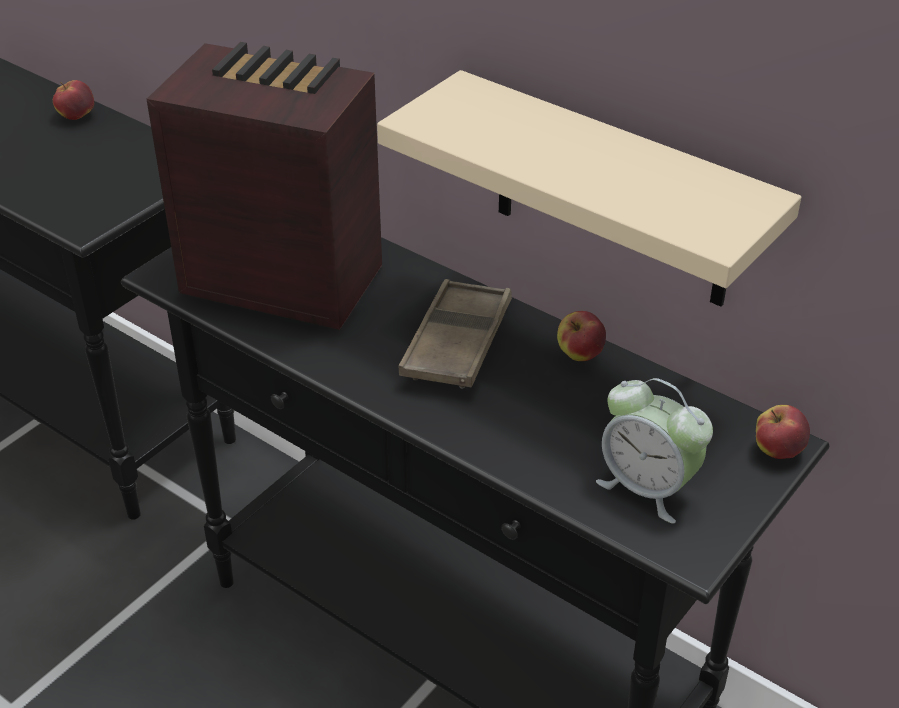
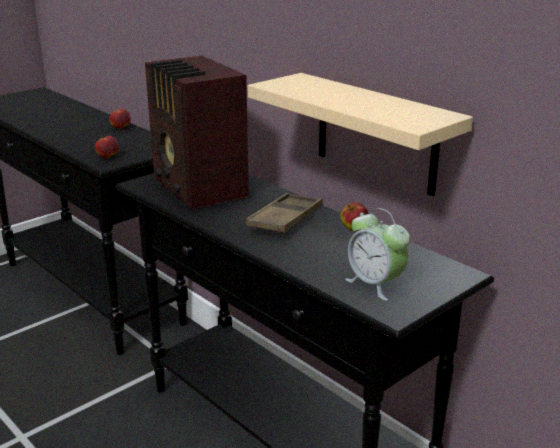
camera: 10 degrees right, 15 degrees down
(280, 278) = (198, 189): radio -> radio turned 150 degrees counterclockwise
(777, 451) = (460, 276): apple -> apple (108, 157)

